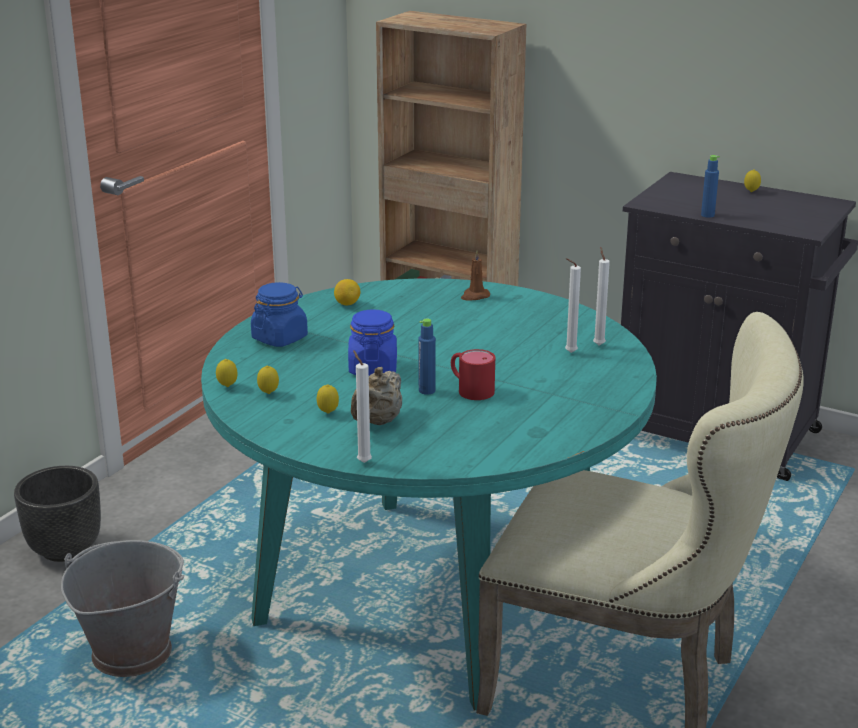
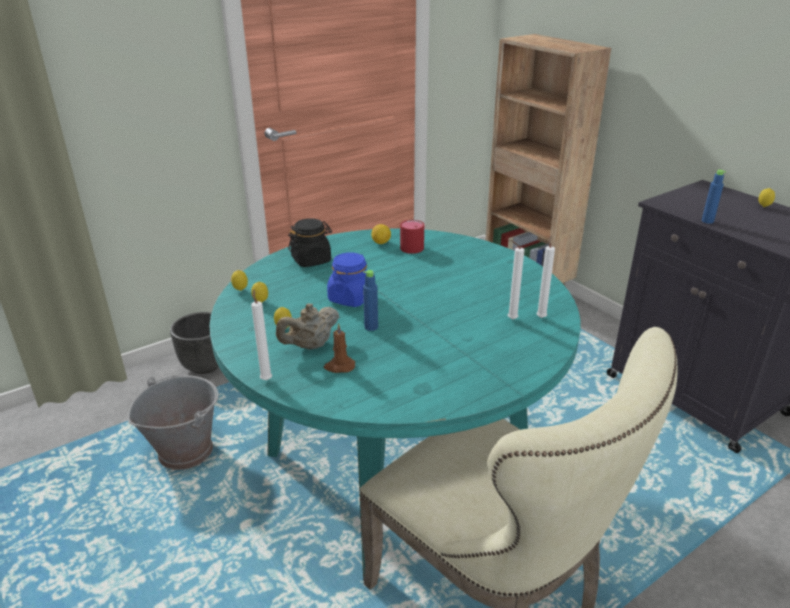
camera: 25 degrees right, 5 degrees up
(280, 338) = (311, 260): blue jar -> black jar
(470, 389) = (404, 333): red mug -> red mug (409, 245)
(475, 296) = (478, 254): brown candle -> brown candle (339, 366)

